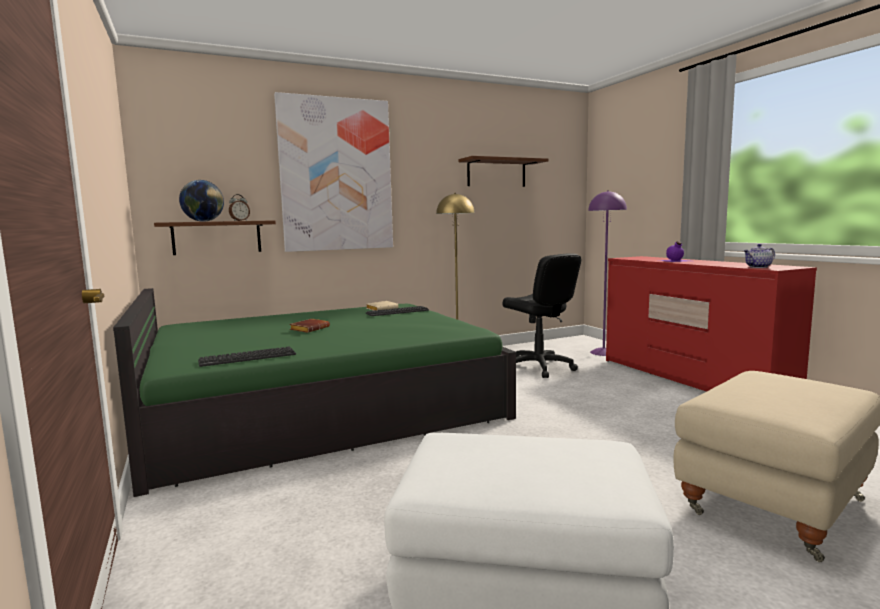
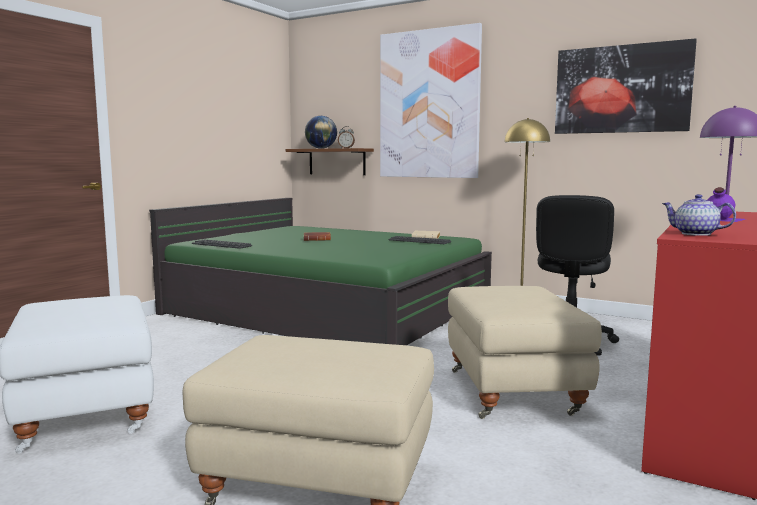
camera: 55 degrees right, 0 degrees up
(496, 173) = (621, 89): brown shelf -> picture
(623, 405) = (515, 392): none -> beige ottoman

